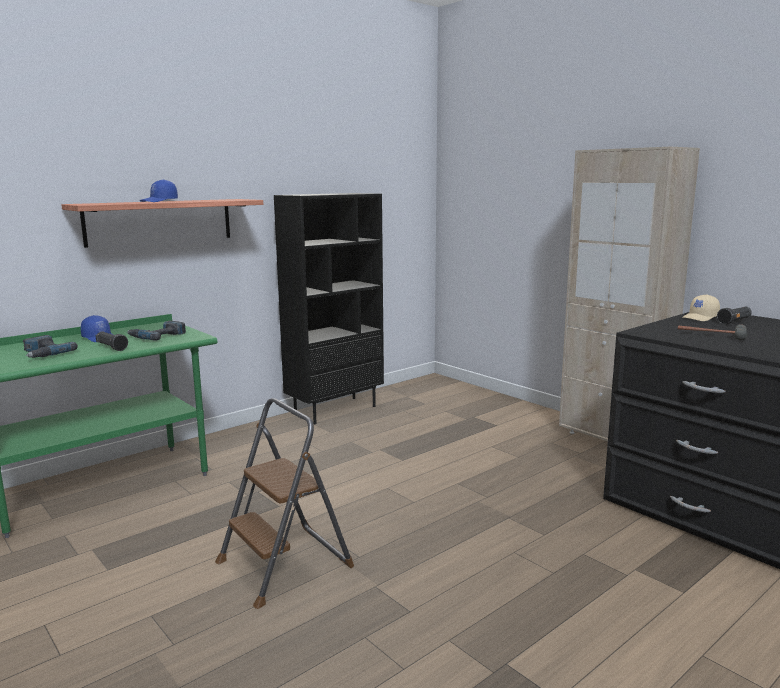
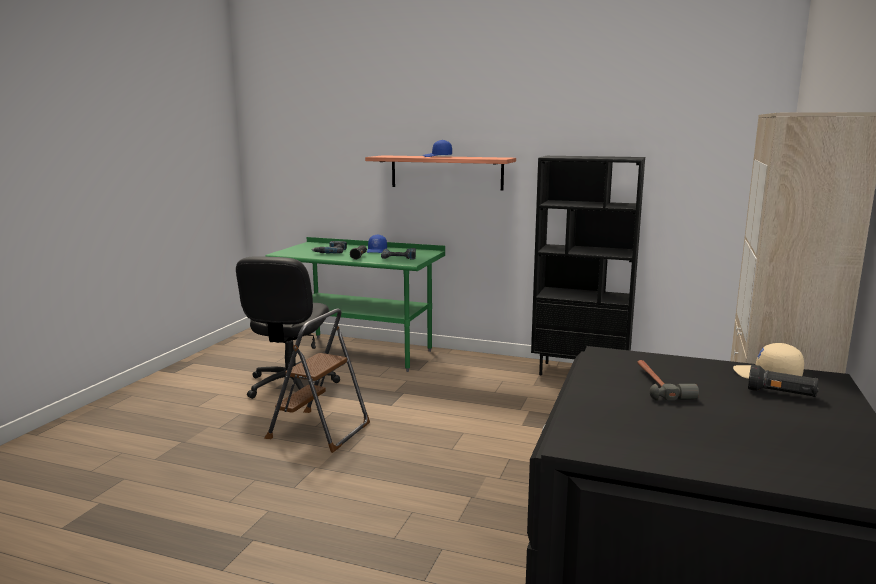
camera: 60 degrees right, 0 degrees up
(118, 555) = (291, 385): none -> black office chair

